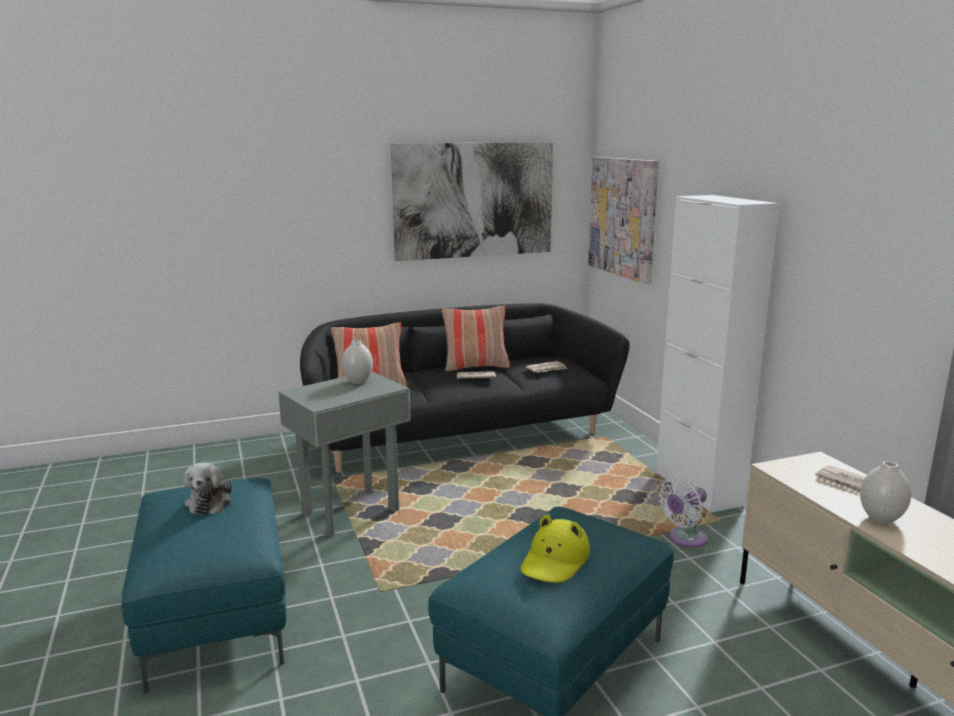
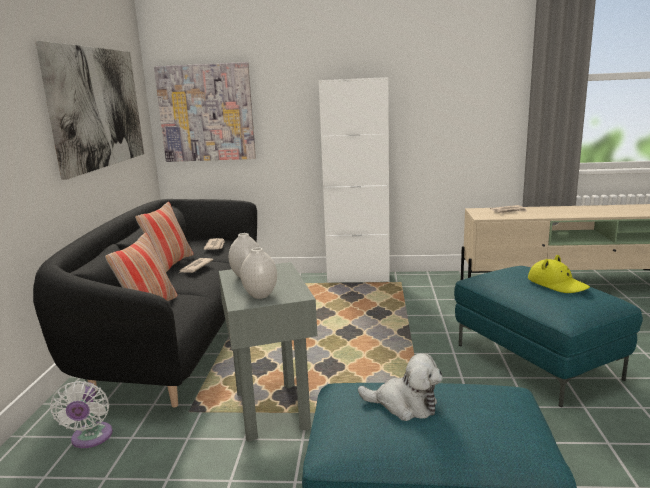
camera: 65 degrees left, 0 degrees up
(685, 538) = (414, 295): white fan -> white fan (90, 438)
(881, 519) = (547, 214): white vase -> white vase (261, 296)

